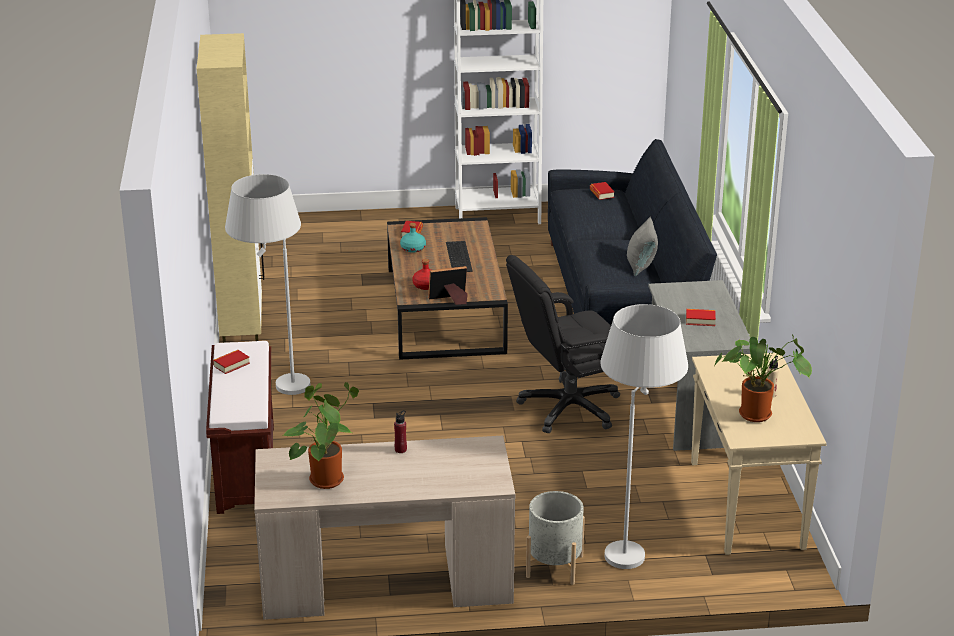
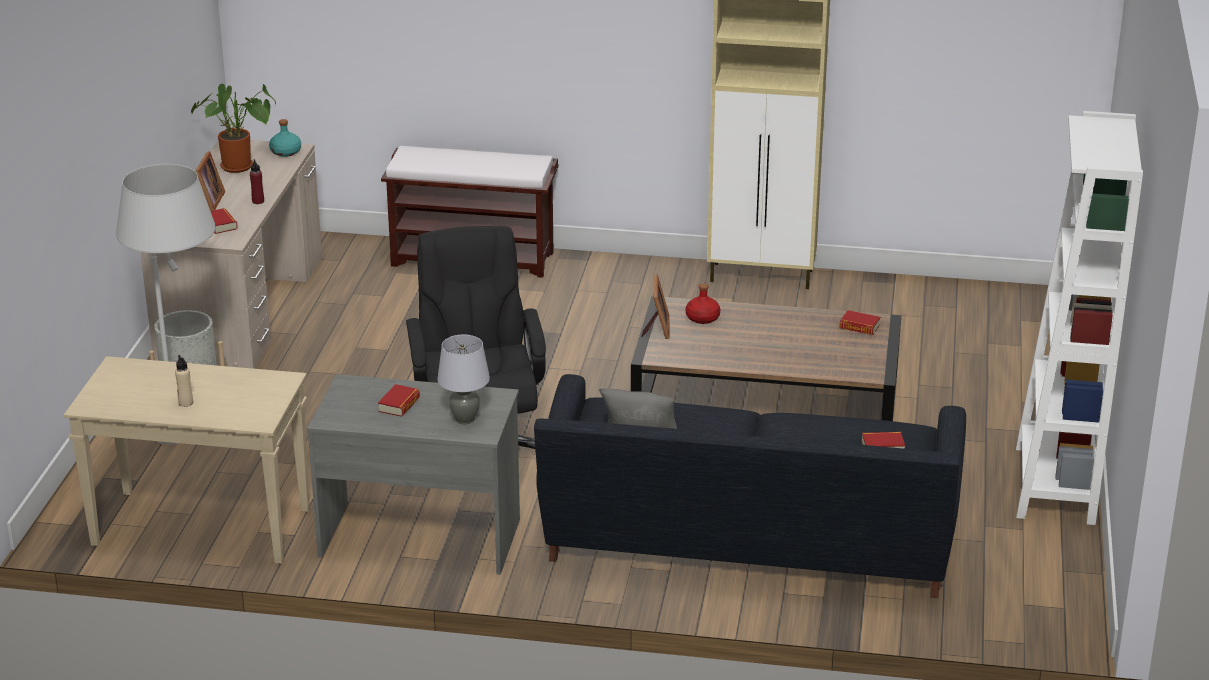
camera: 105 degrees right, 0 degrees up
(231, 364) = (502, 159): book -> book (220, 225)
(274, 390) = (618, 283): white floor lamp -> none
(413, 248) = (810, 322): turquoise bottle -> turquoise bottle (285, 152)
(415, 477) = (207, 202): none -> picture frame
(460, 257) = (773, 349): keyboard -> none
(701, 294) = (465, 419): none -> grey table lamp
(759, 414) = (153, 386): potted plant -> none

